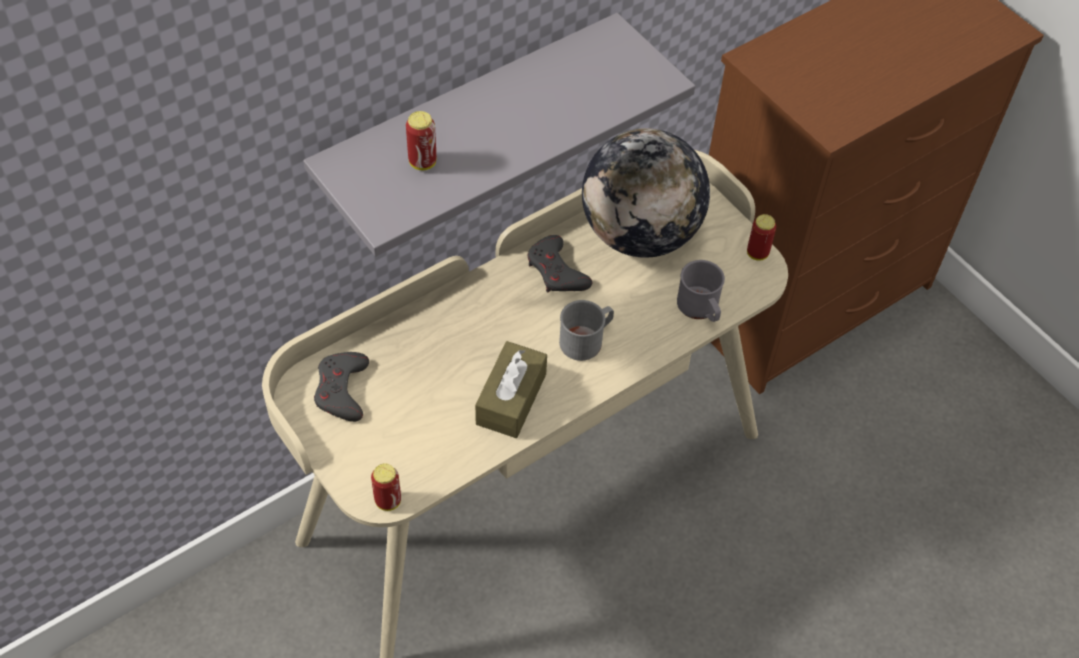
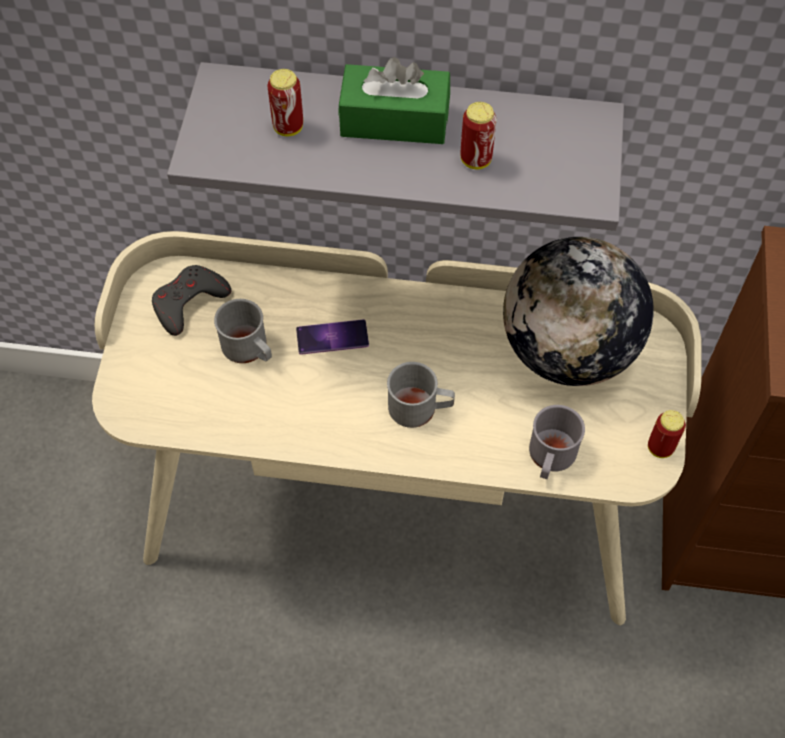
camera: 45 degrees right, 5 degrees up
(388, 501) = (128, 416): can -> can (475, 160)
(425, 389) = (249, 349): none -> grey mug
(475, 338) = (332, 337): none -> phone
(488, 112) = (394, 120): none -> green tissue box
(511, 399) = (305, 410): brown tissue box -> none
(557, 271) = (459, 330): grey game controller -> none

